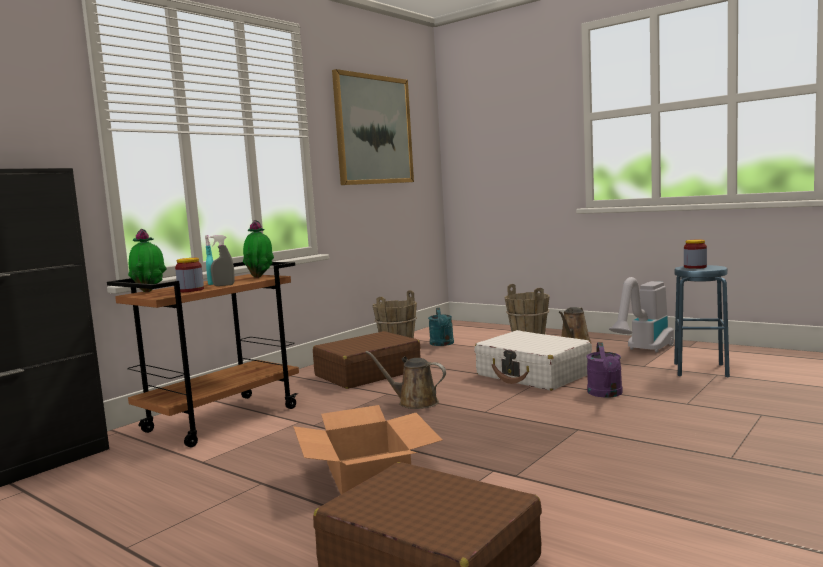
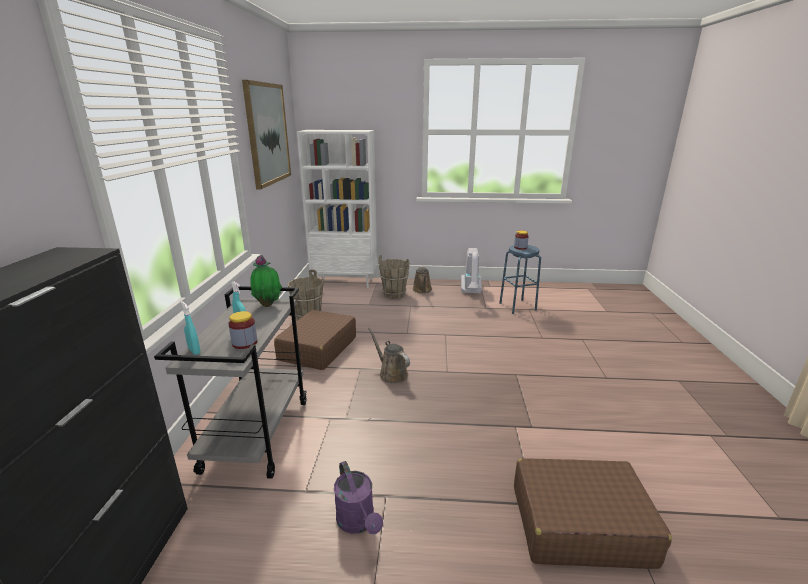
camera: 35 degrees left, 15 degrees up
(150, 291) = (194, 351): potted plant -> turquoise spray bottle
(222, 419) = (257, 434): brown cart -> grey cart
(224, 285) = (263, 327): grey spray bottle -> none
(368, 474) = (448, 457): cardboard box -> none
(414, 402) = (391, 373): brown watering can -> brown watering can turned 60 degrees clockwise
(442, 344) = (336, 305): turquoise watering can -> none
(483, 328) = (345, 283): none -> white bookcase
(533, 375) = (435, 328): white suitcase -> none
(606, 394) = (495, 338): purple watering can -> purple watering can (358, 522)

